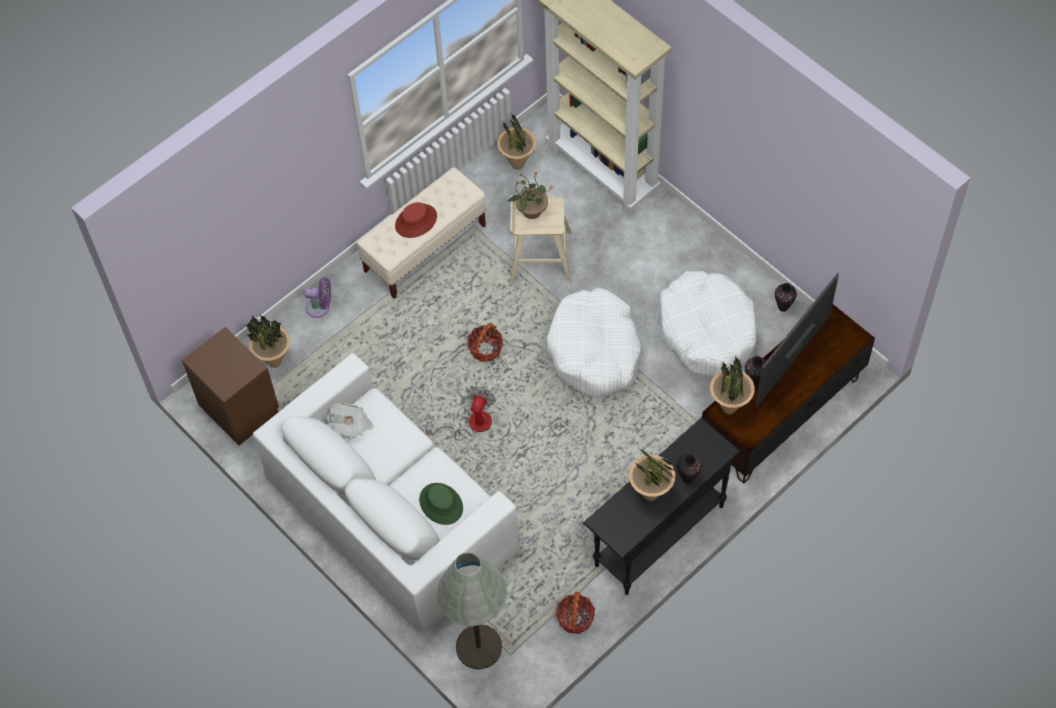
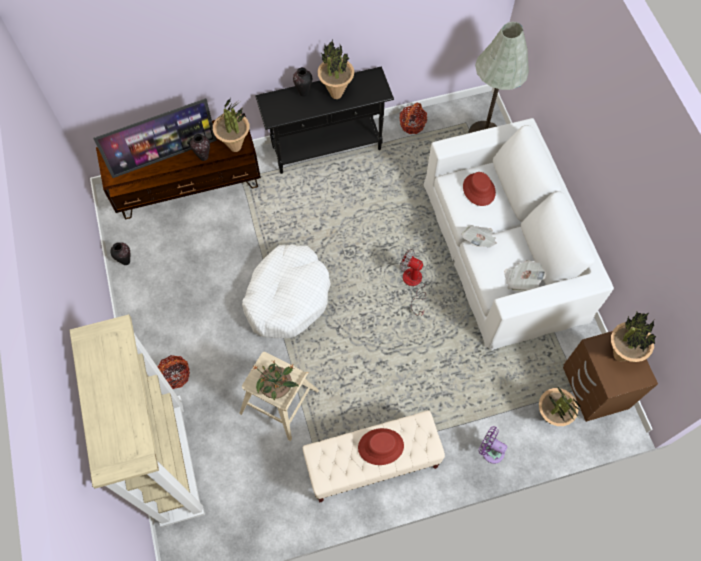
camera: 155 degrees left, 5 degrees up
(415, 448) = (479, 240): none -> newspaper
(441, 504) = (478, 190): green hat -> red hat
(471, 425) = (413, 284): fan -> fan turned 75 degrees clockwise
(485, 349) = (370, 341): basket -> basket (175, 375)
(518, 165) = (242, 511): potted plant -> potted plant (619, 355)
(707, 331) = (194, 271): white dog bed -> none

